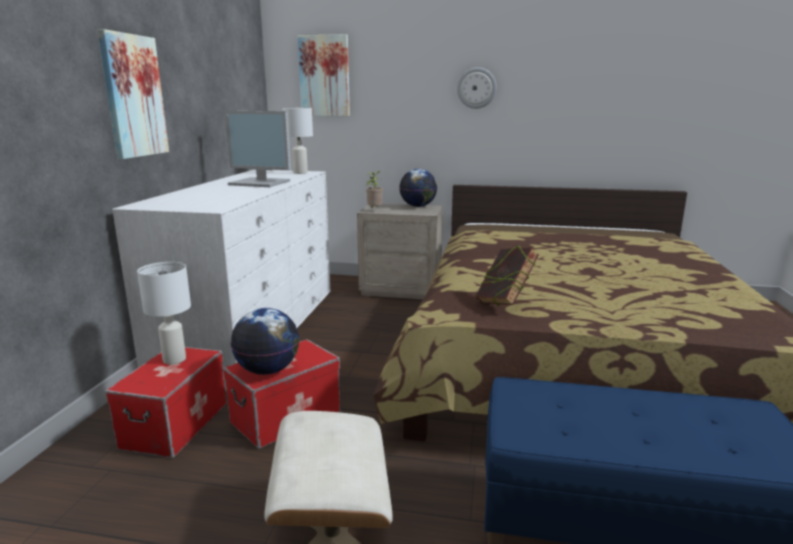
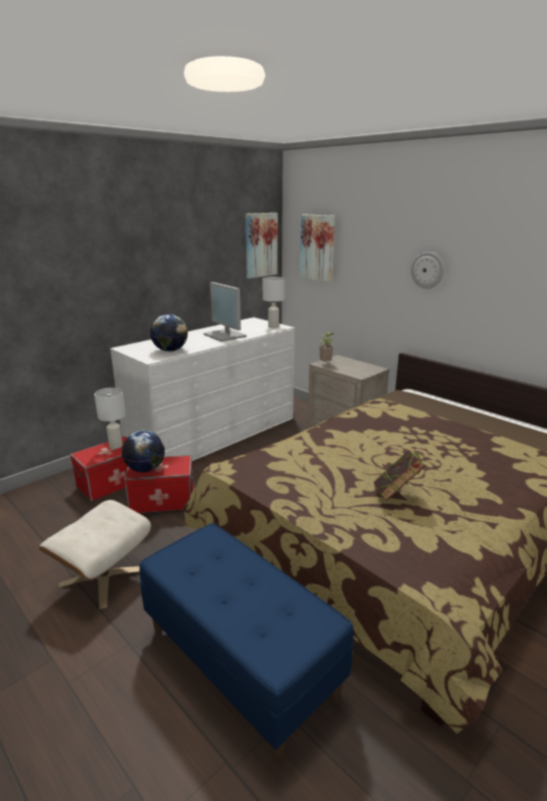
camera: 35 degrees right, 5 degrees up
(133, 96) = (136, 278): picture -> picture (260, 245)
(418, 206) = (366, 366): globe -> globe (170, 350)
(504, 303) = (276, 474): book -> book (395, 495)

